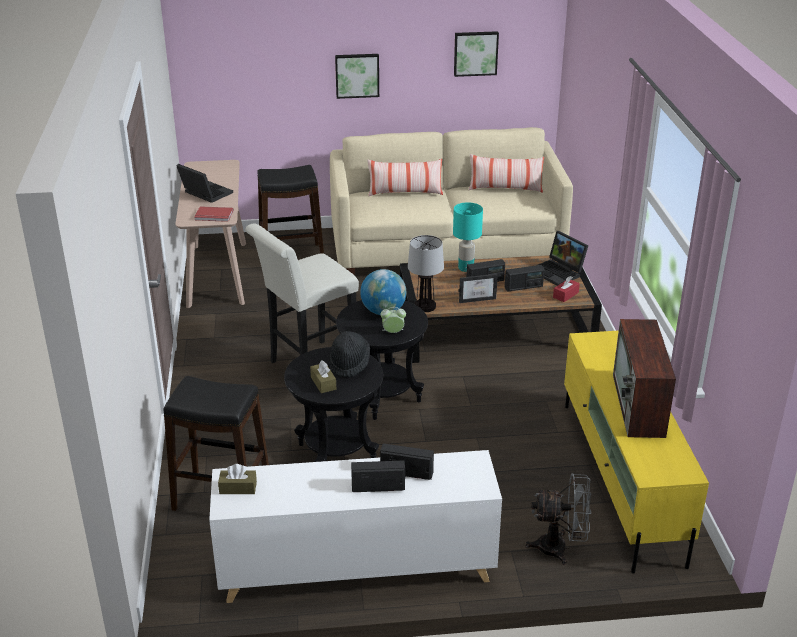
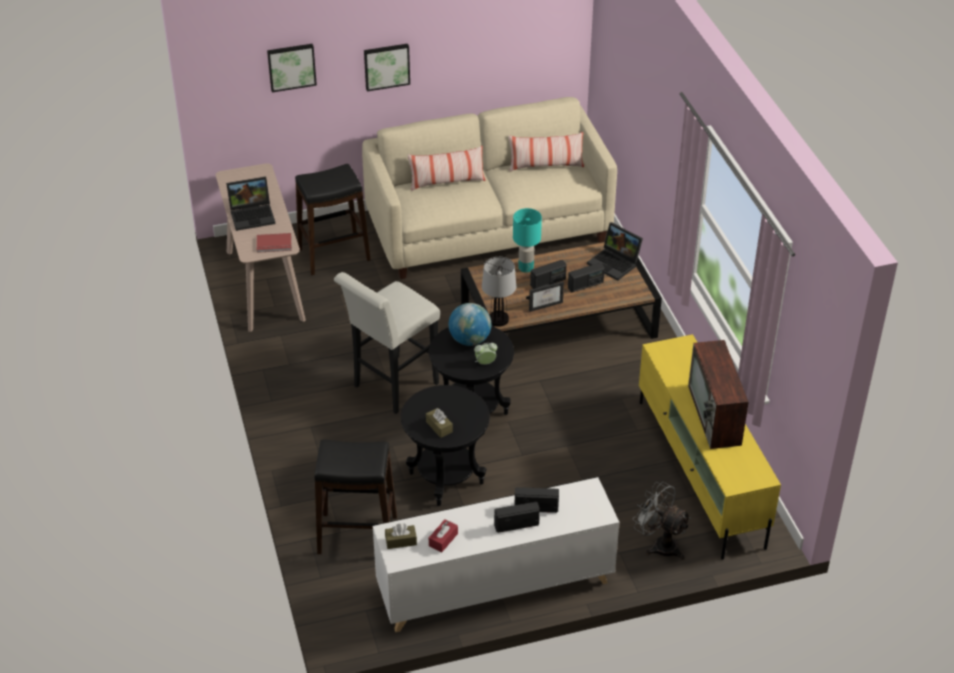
camera: 10 degrees left, 10 degrees up
(204, 193) = (253, 215): laptop -> laptop turned 135 degrees clockwise
(349, 364) = (456, 403): black hat -> none
(475, 53) = (505, 31): picture -> picture (291, 66)
(560, 548) = (659, 545): grey fan -> grey fan turned 135 degrees counterclockwise
(565, 295) = (626, 290): red tissue box -> red tissue box (443, 540)

